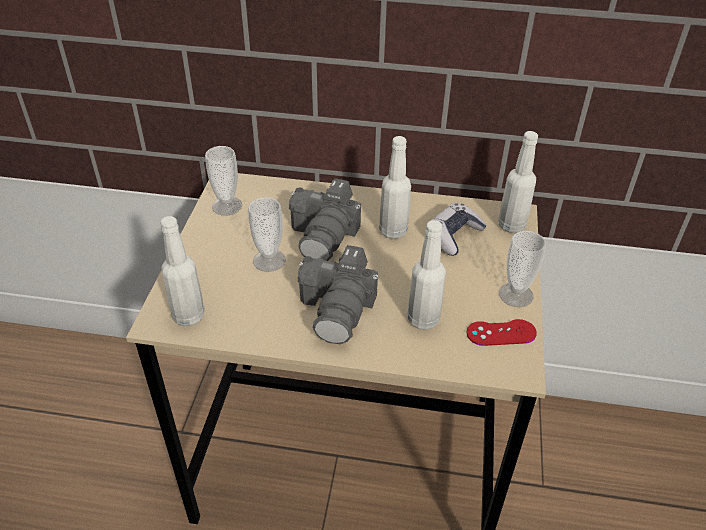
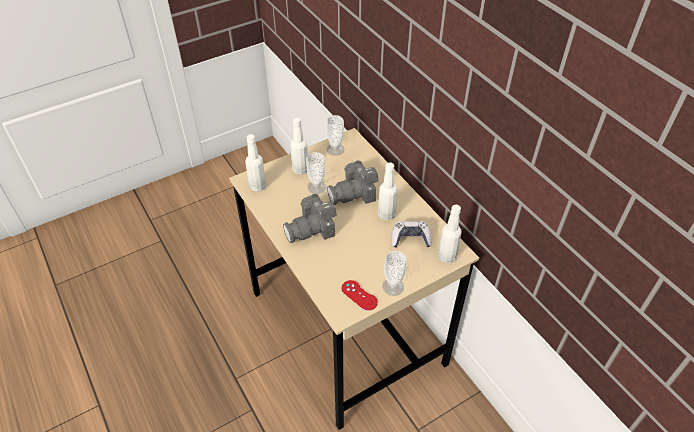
camera: 50 degrees right, 5 degrees up
(423, 319) = (337, 262): white bottle -> white bottle (300, 170)

